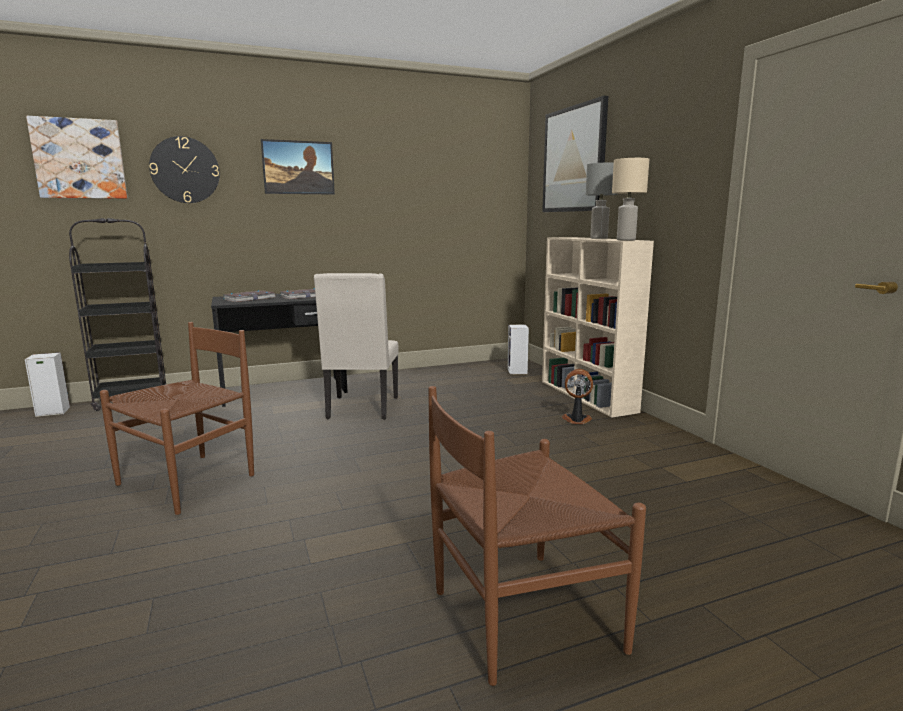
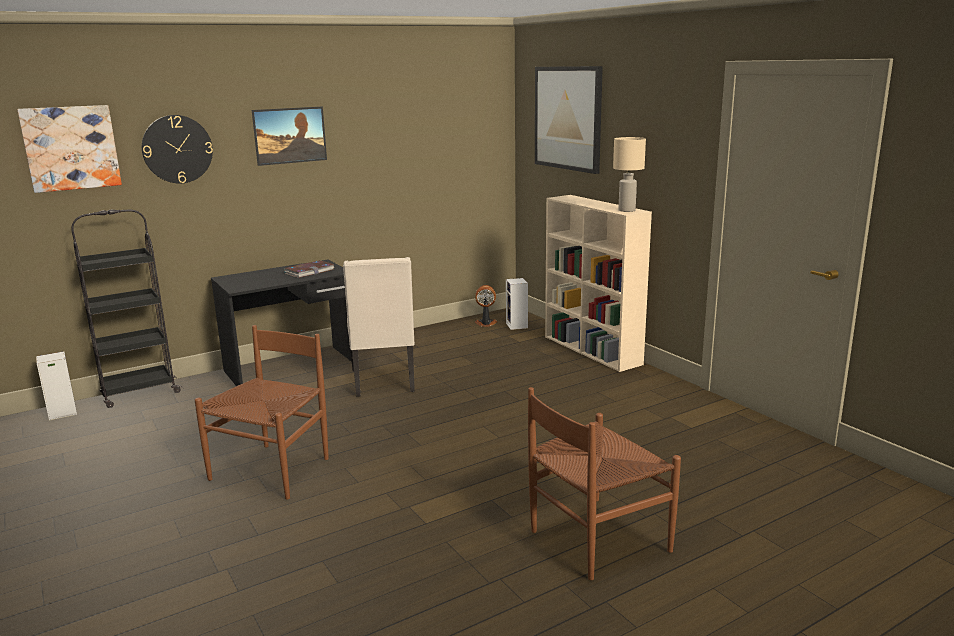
camera: 10 degrees left, 5 degrees up
(250, 298) = (256, 279): book -> none
(576, 420) = (589, 377): fan -> fan (486, 323)
(599, 238) = (599, 203): grey table lamp -> none

